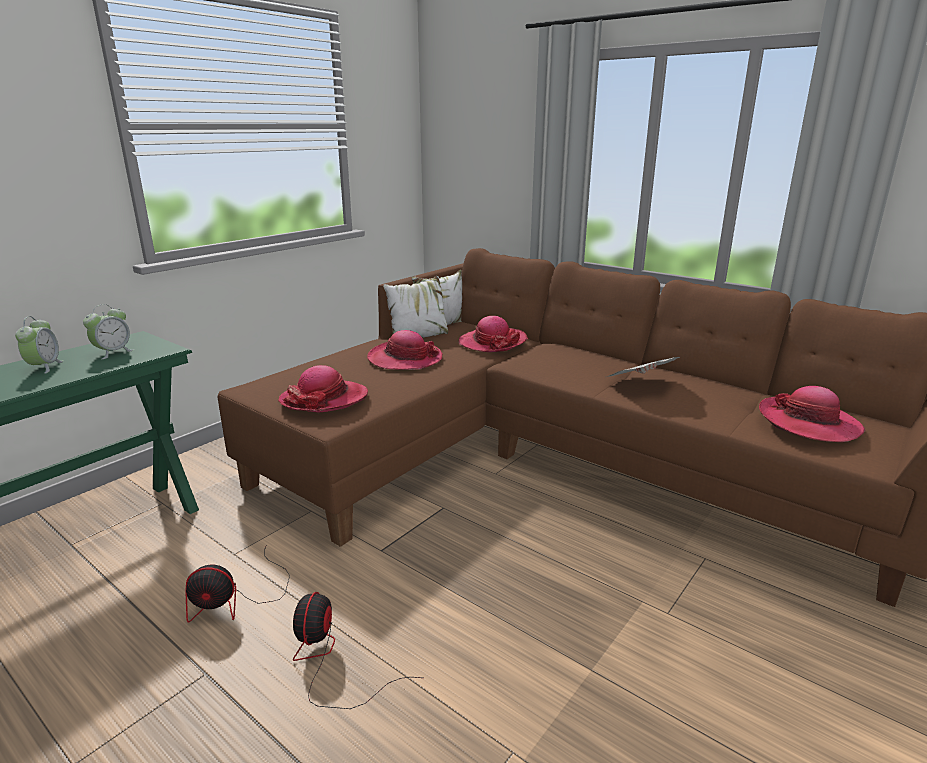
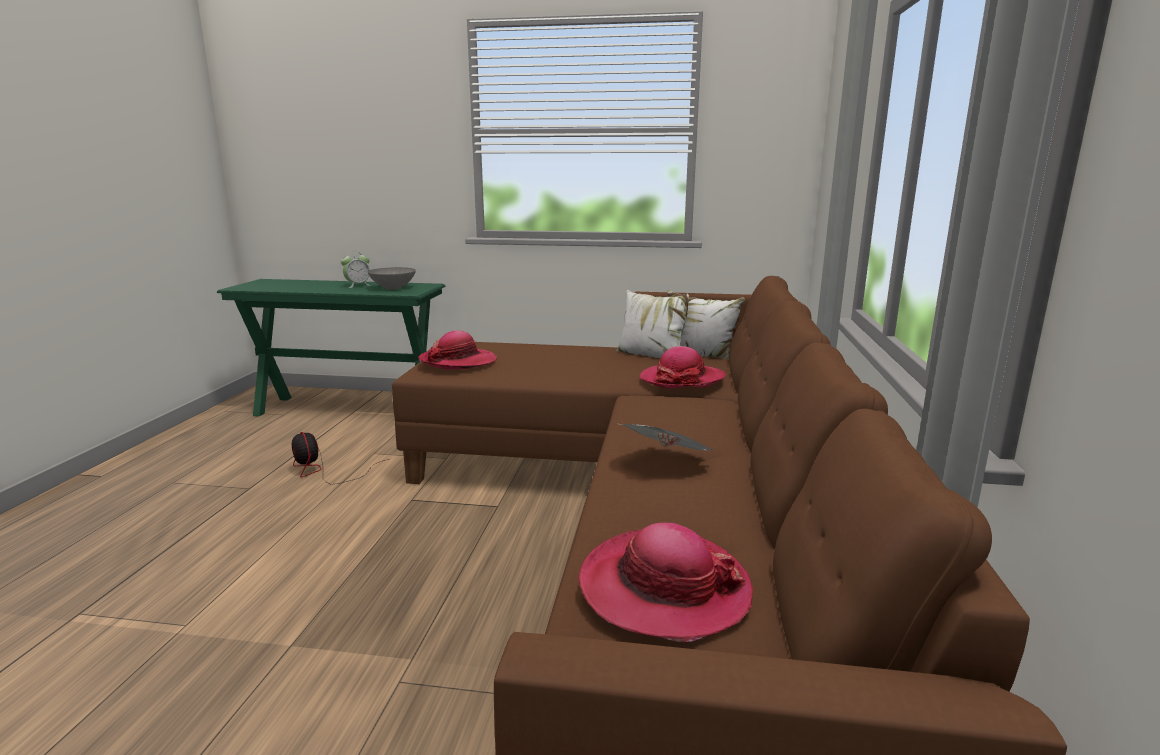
camera: 60 degrees right, 5 degrees down
(113, 353) = (394, 288): alarm clock -> grey bowl
(329, 660) = (271, 522): fan -> none
(405, 359) = (580, 362): hat -> none

